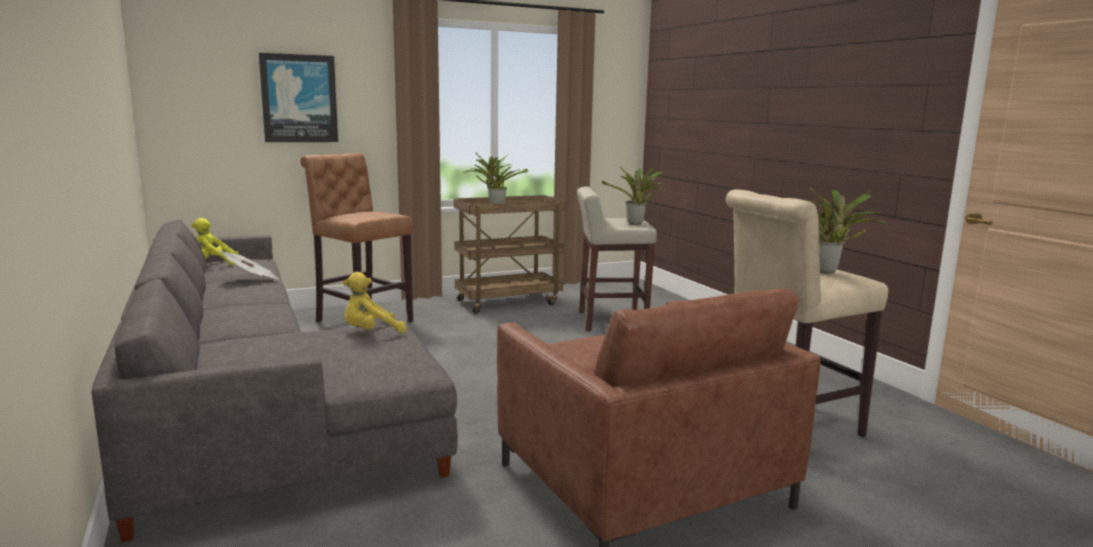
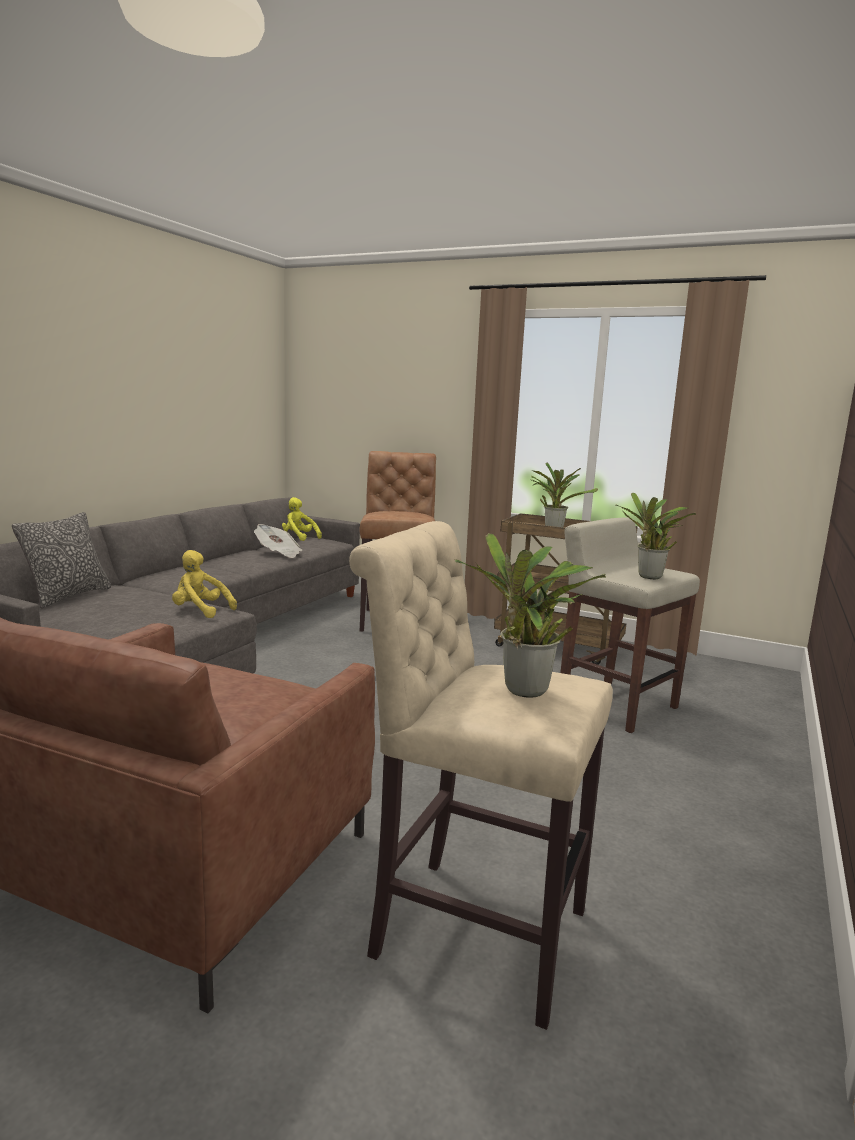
camera: 50 degrees right, 0 degrees up
(213, 363) = (68, 596): none -> pillow
(299, 98) = (397, 398): picture -> none

